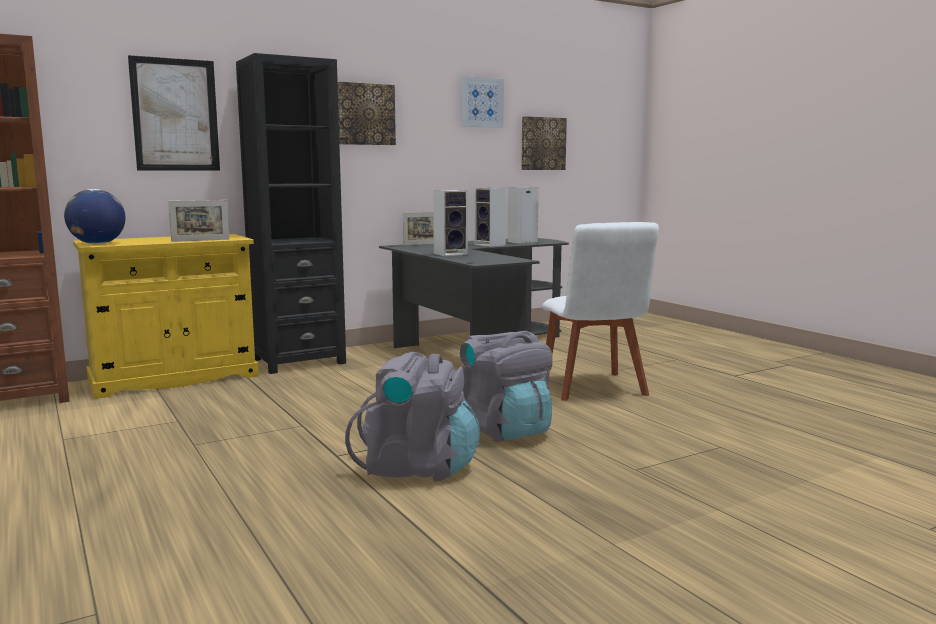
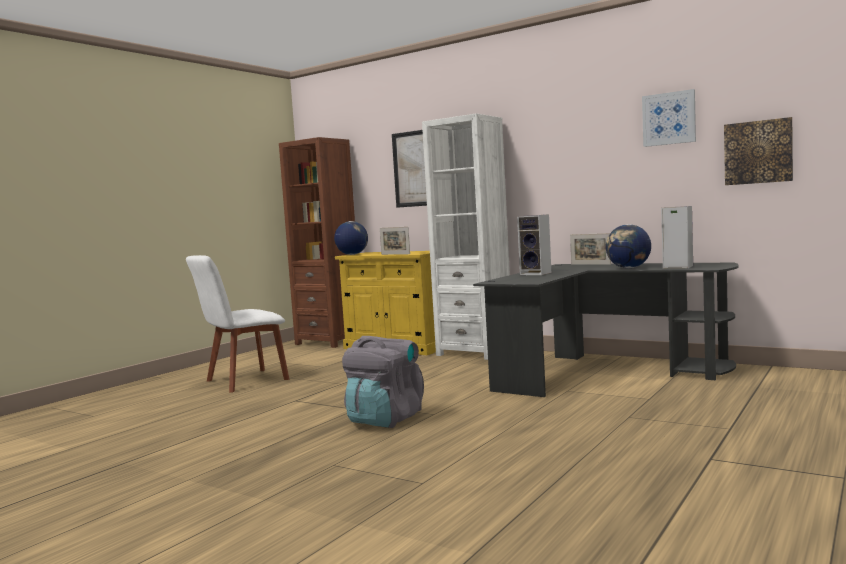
camera: 65 degrees right, 5 degrees down
(298, 361) = (475, 352): black bookcase -> white bookcase
(366, 114) = (547, 149): picture -> none
(417, 468) = (288, 418): grey backpack -> none
(491, 245) = (628, 268): speaker -> globe
(594, 388) = (543, 420): white chair -> white chair (243, 381)

